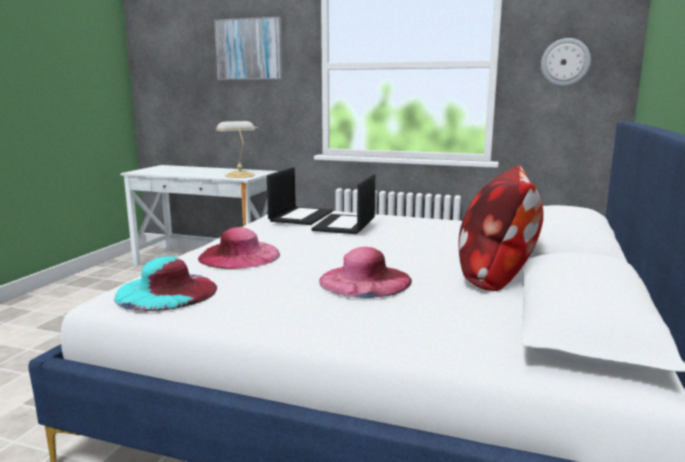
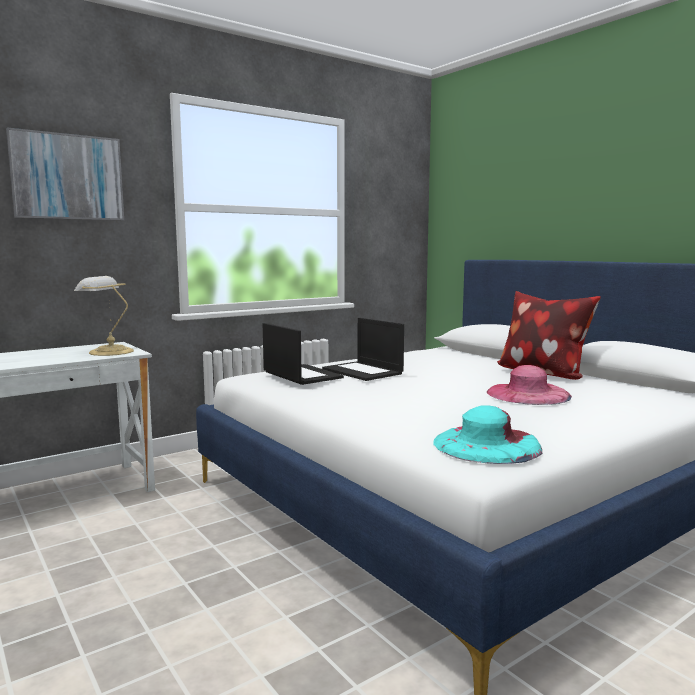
camera: 55 degrees left, 5 degrees down
(239, 255) = (401, 411): pink hat -> none
(565, 62) = (388, 215): wall clock -> none

